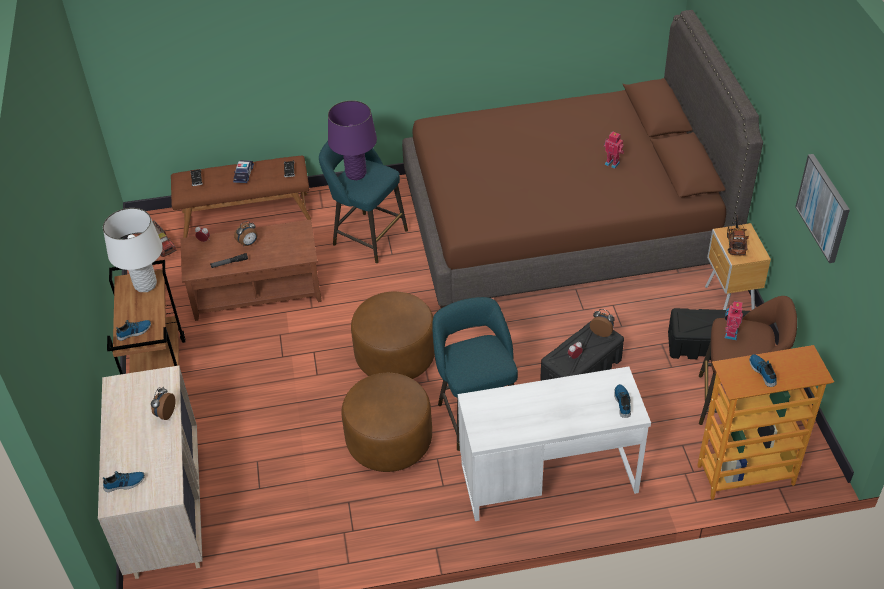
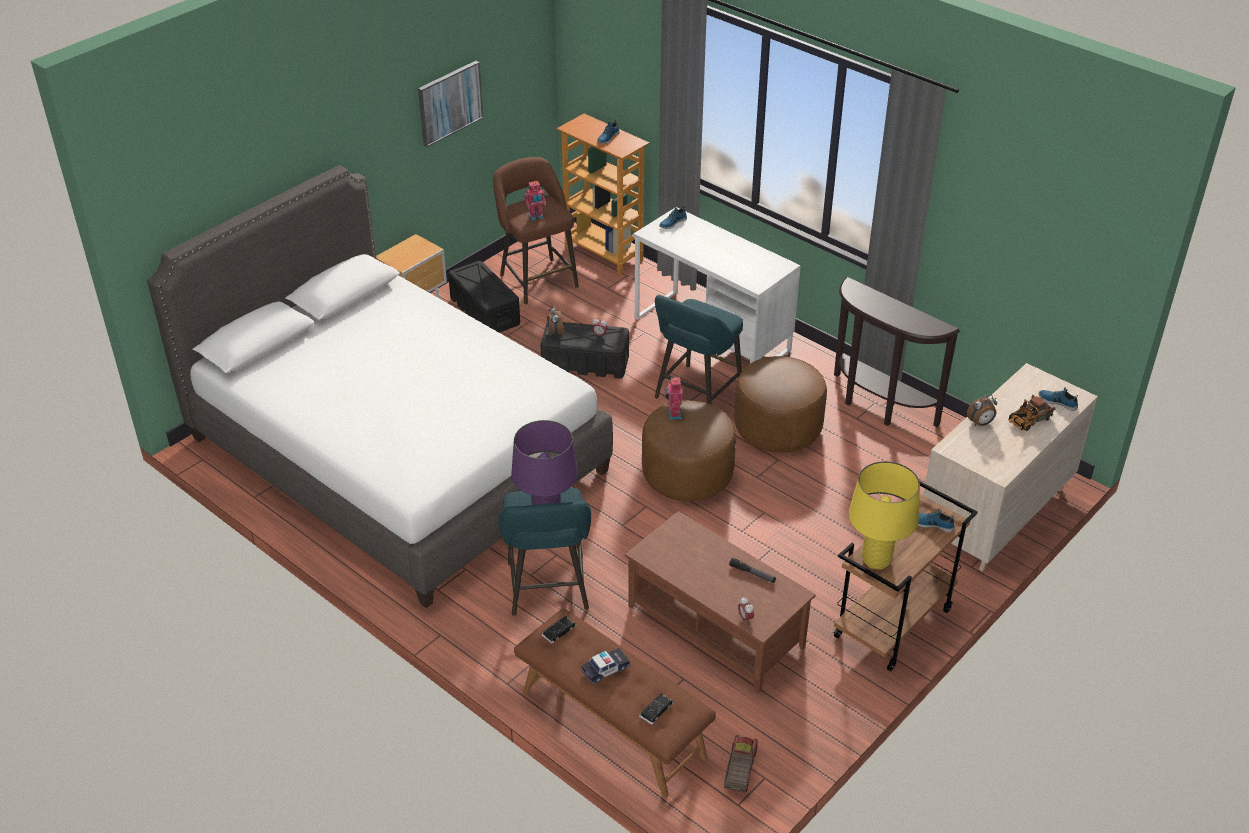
camera: 130 degrees left, 5 degrees down
(145, 285) = (876, 560): white table lamp -> yellow table lamp
(248, 243) = (711, 578): alarm clock -> none
(347, 528) = (877, 406): none -> brown console table
(563, 225) = (397, 455): brown bed -> white bed
(612, 163) = (370, 339): toy robot -> toy robot (673, 415)
(735, 242) = (410, 255): toy truck -> toy truck (1027, 422)

